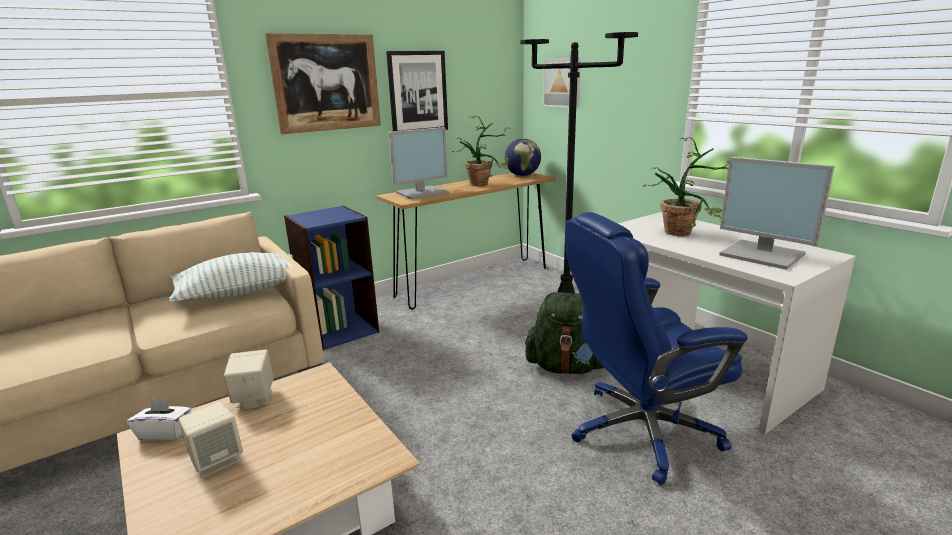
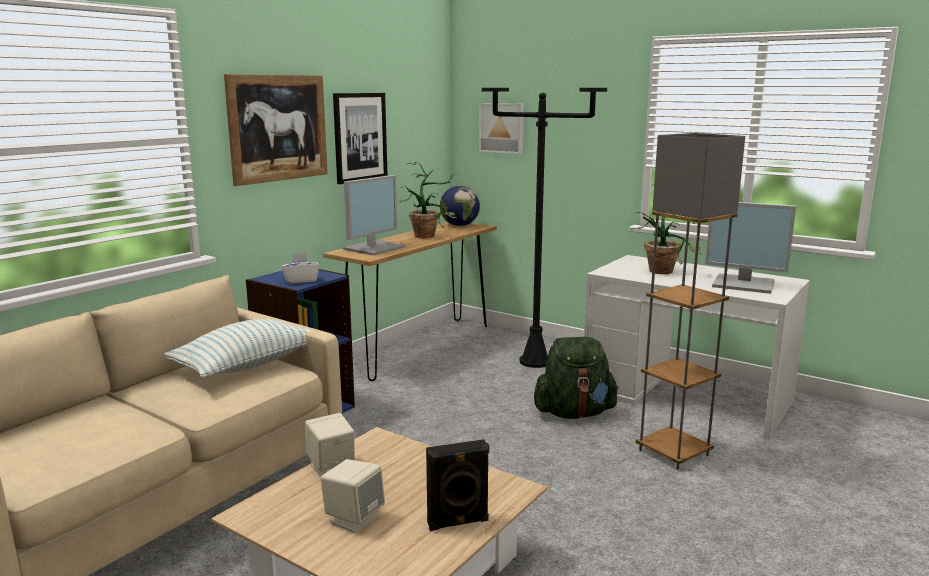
camera: 20 degrees left, 5 degrees down
(165, 432) = (268, 508): white tissue box -> white tissue box (301, 280)
(296, 489) = (458, 523): none -> black speaker
(640, 431) = (673, 453): blue office chair -> grey floor lamp

